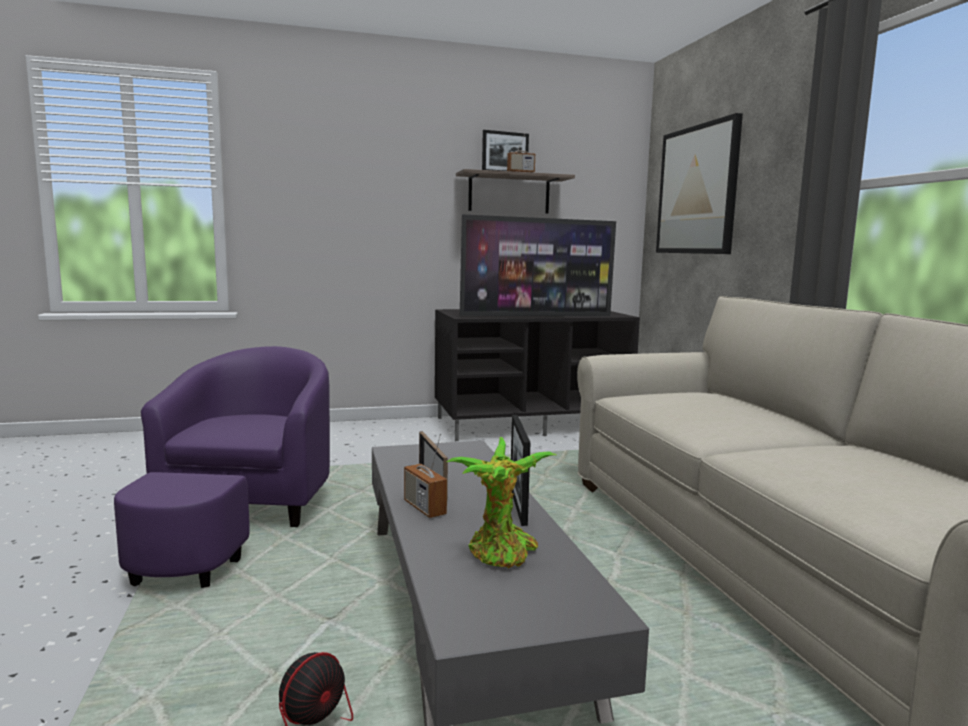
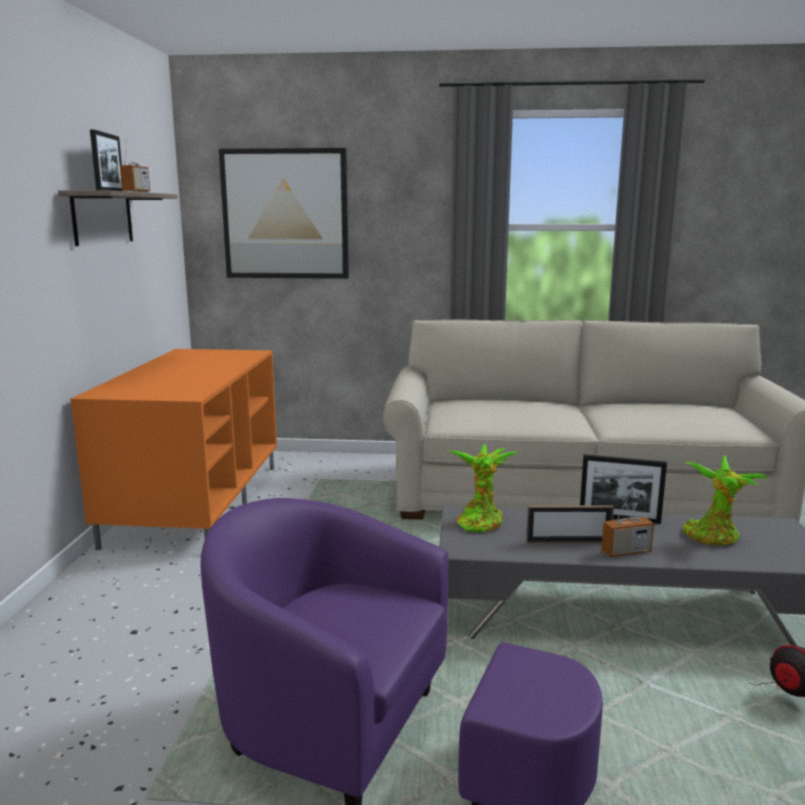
camera: 70 degrees left, 5 degrees up
(456, 453) = (480, 521): none -> potted plant
(531, 424) = (195, 503): black tv stand -> orange tv stand
(536, 316) = (222, 373): television -> none

